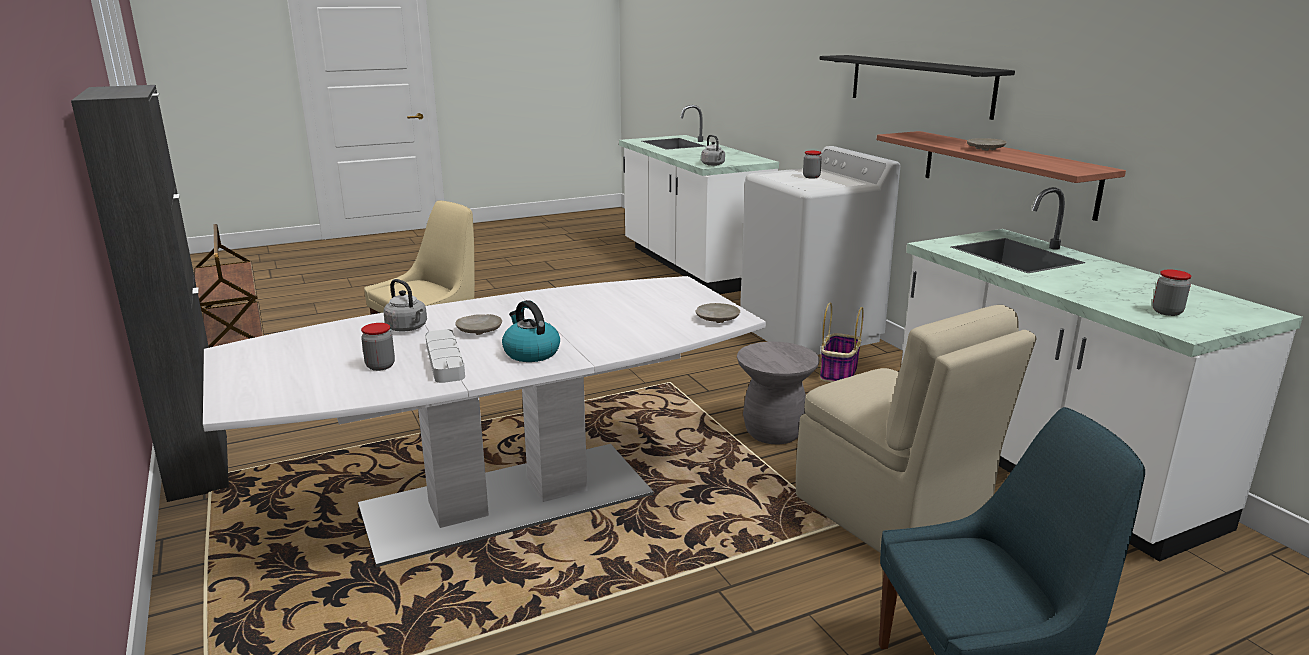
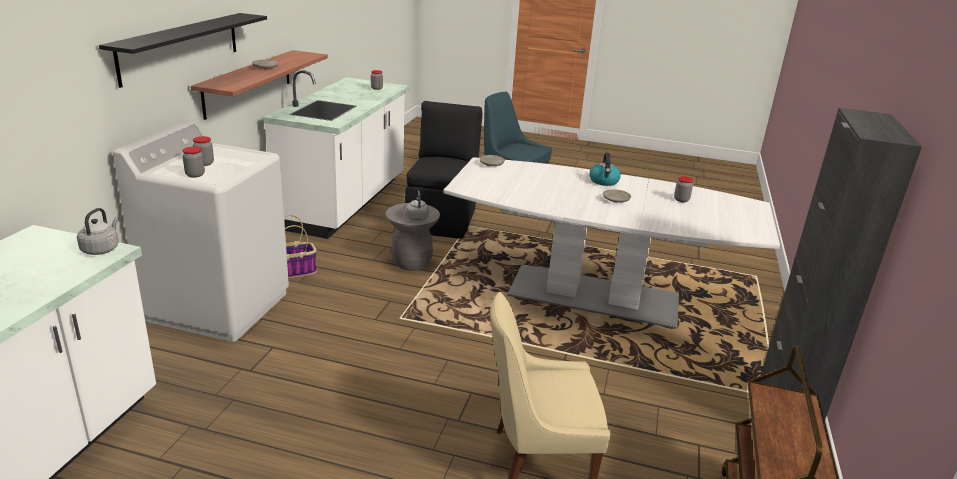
camera: 140 degrees left, 5 degrees up
(408, 328) = (653, 215): grey kettle -> grey kettle (417, 217)
(445, 361) = (648, 192): grey tray -> none
(786, 173) = (195, 175): none -> jar
(891, 516) = (442, 219): beige chair -> black chair

